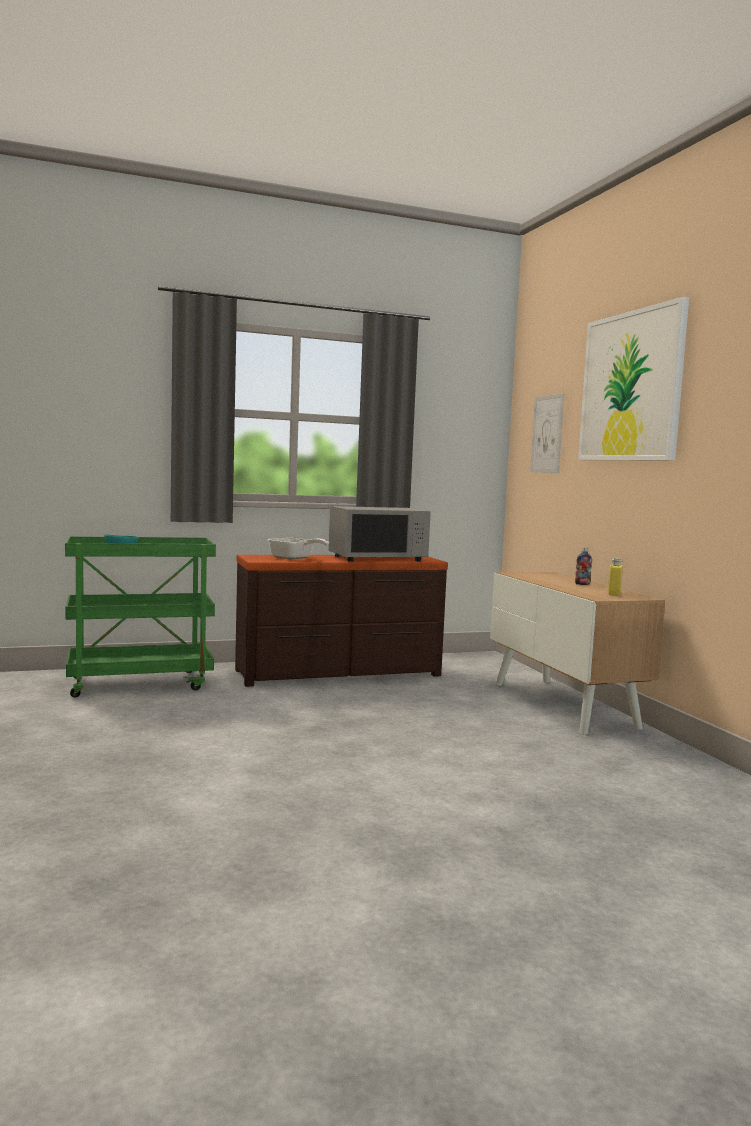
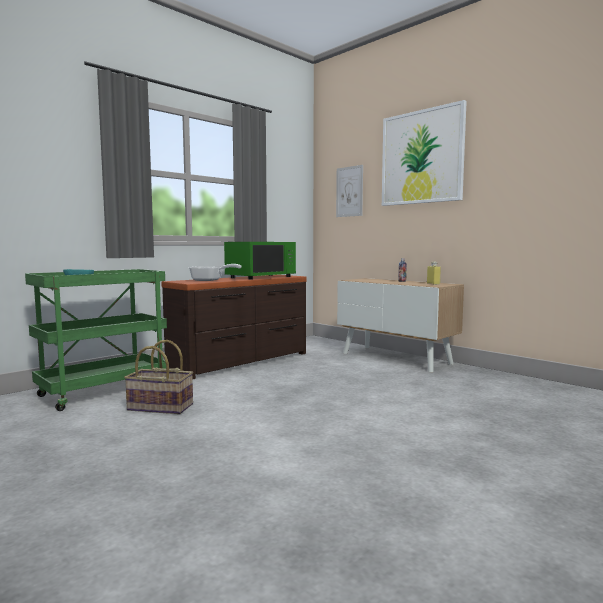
camera: 25 degrees left, 0 degrees up
(169, 713) = (159, 407): none -> basket
(377, 558) = (261, 277): grey microwave -> green microwave

